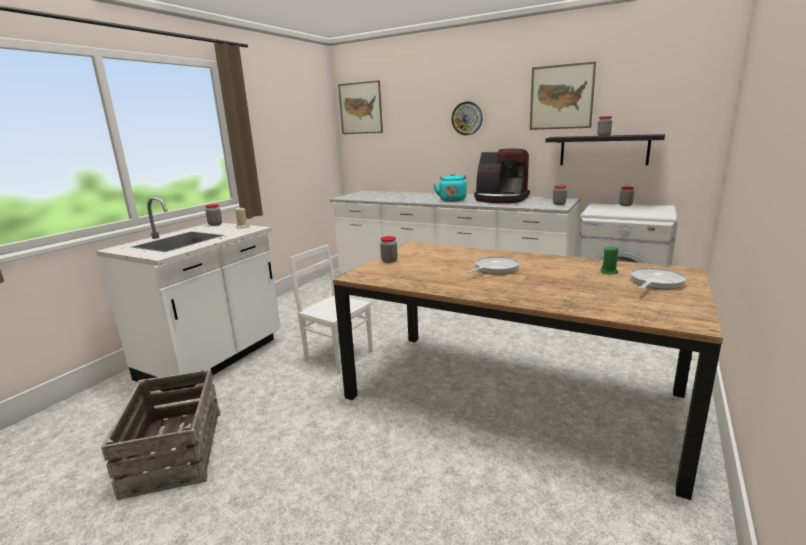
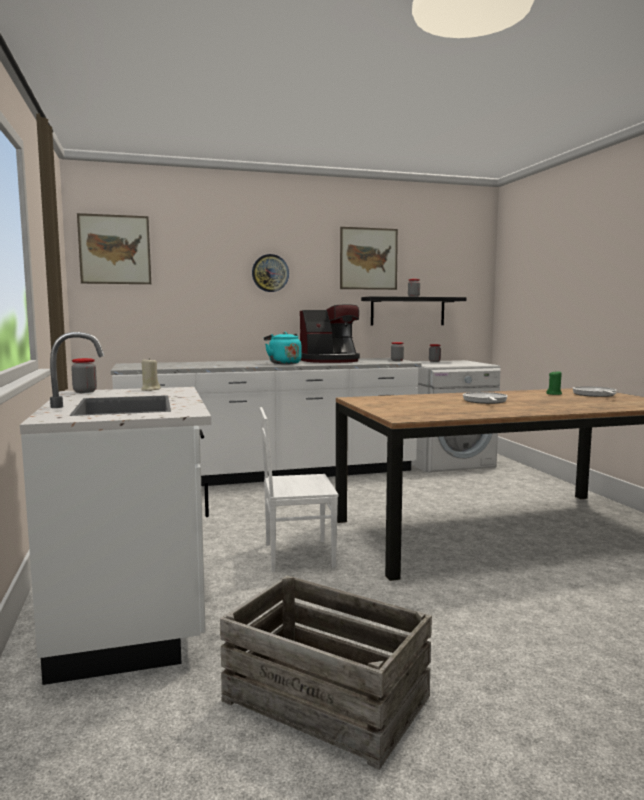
camera: 45 degrees left, 10 degrees down
(389, 261) = (383, 408): jar -> none

